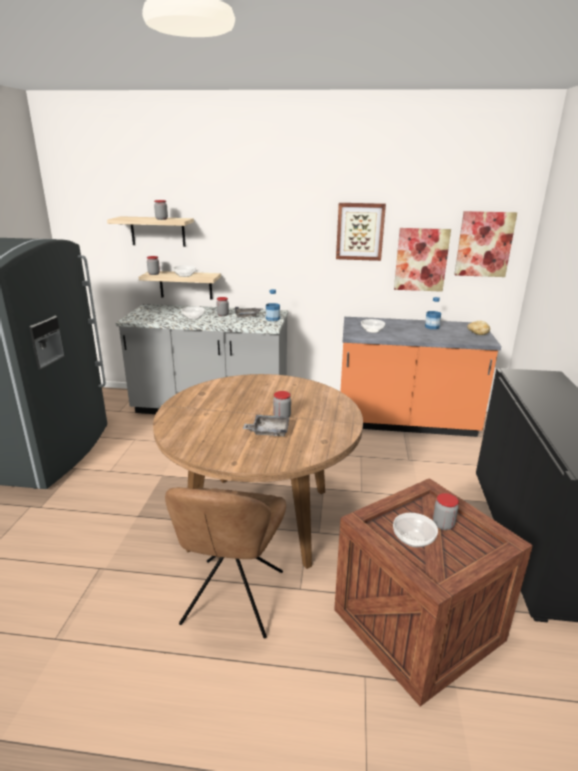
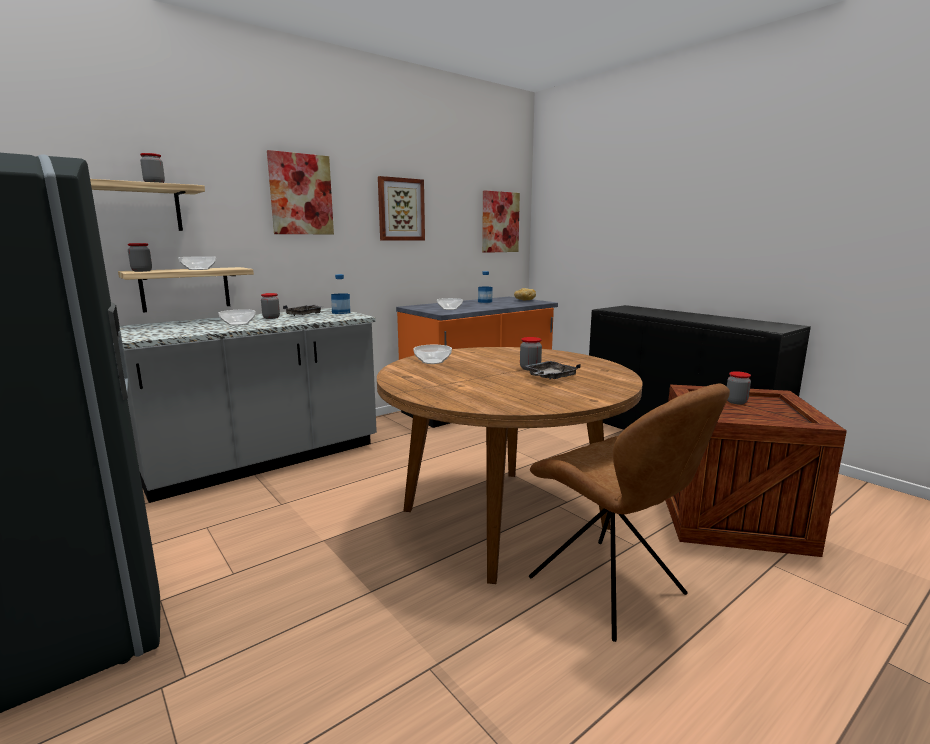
camera: 45 degrees left, 10 degrees down
(413, 539) = (747, 414): bowl -> bowl (432, 362)
(421, 259) = (456, 238): picture -> picture (301, 194)

